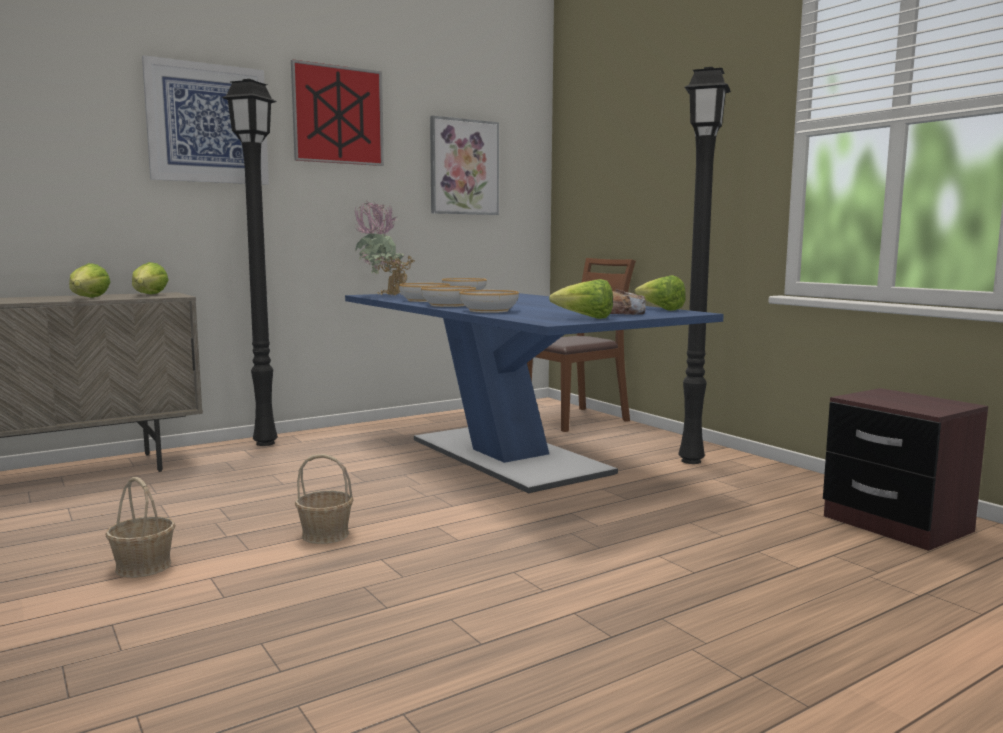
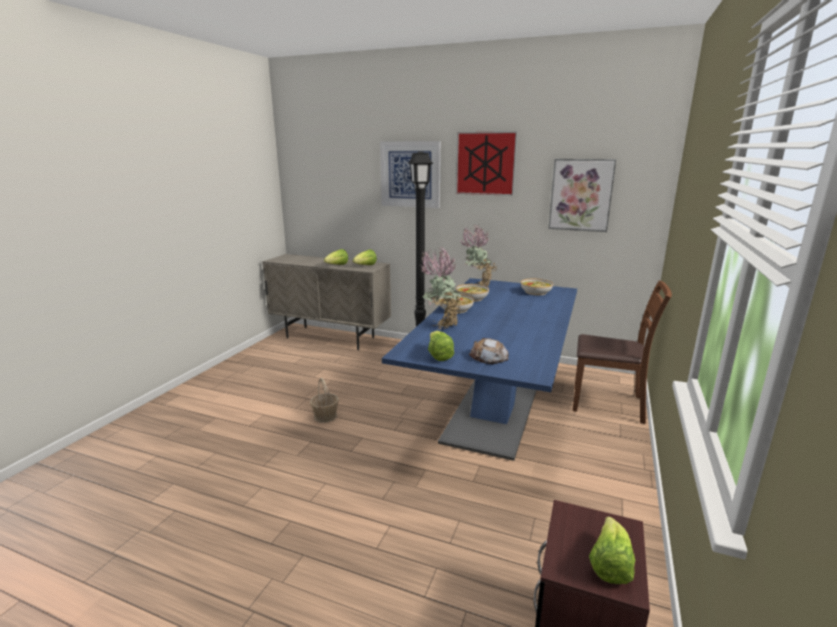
camera: 55 degrees right, 10 degrees up
(143, 566) = (264, 397): basket -> none
(488, 310) = (441, 324): bowl -> potted plant
(660, 309) = (536, 362): lettuce -> lettuce (609, 565)
(693, 461) = (592, 482): black floor lamp -> none

